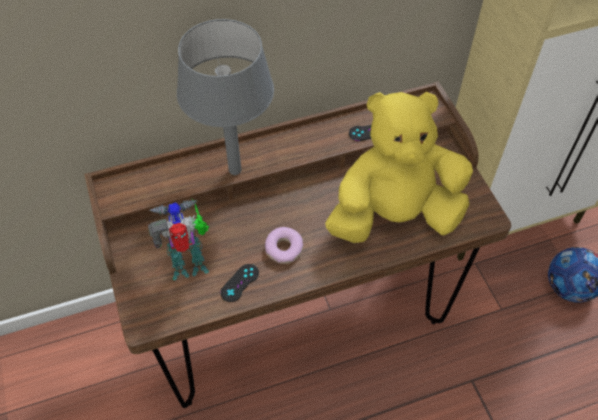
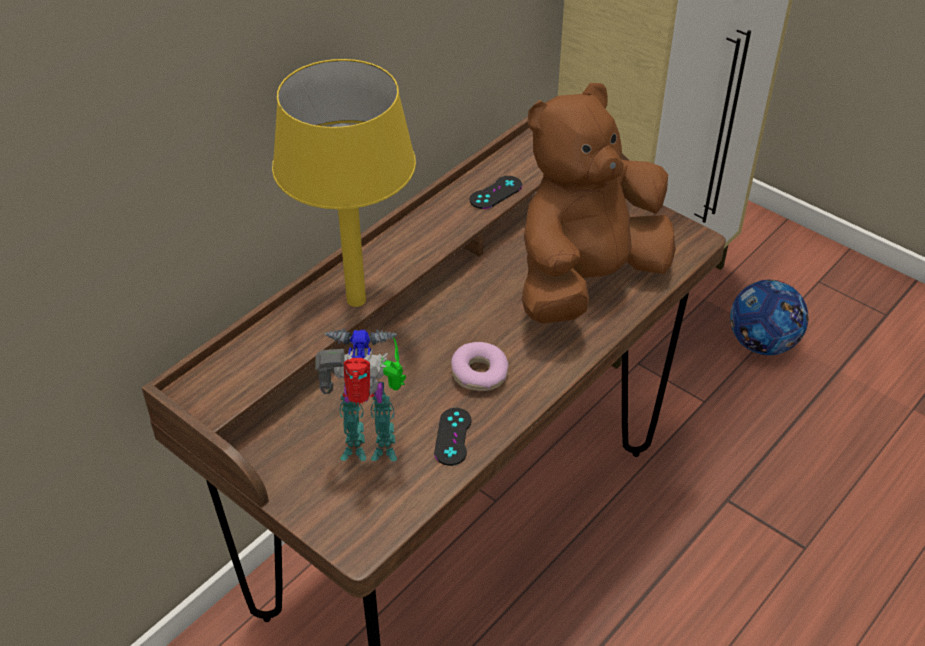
camera: 30 degrees left, 10 degrees down
(191, 267) = (372, 448): toy robot -> toy robot turned 45 degrees clockwise
(235, 170) = (357, 299): grey table lamp -> yellow table lamp
(394, 215) = (586, 280): yellow plush toy -> brown plush toy

